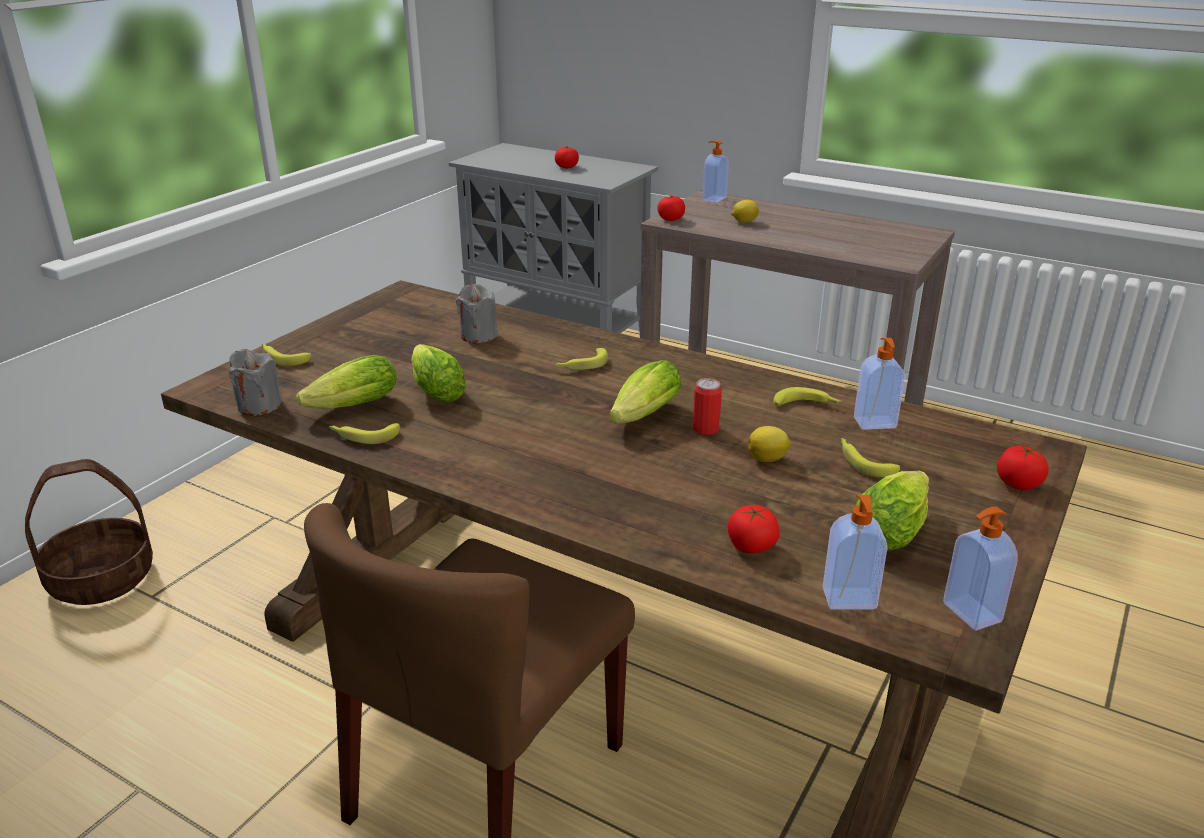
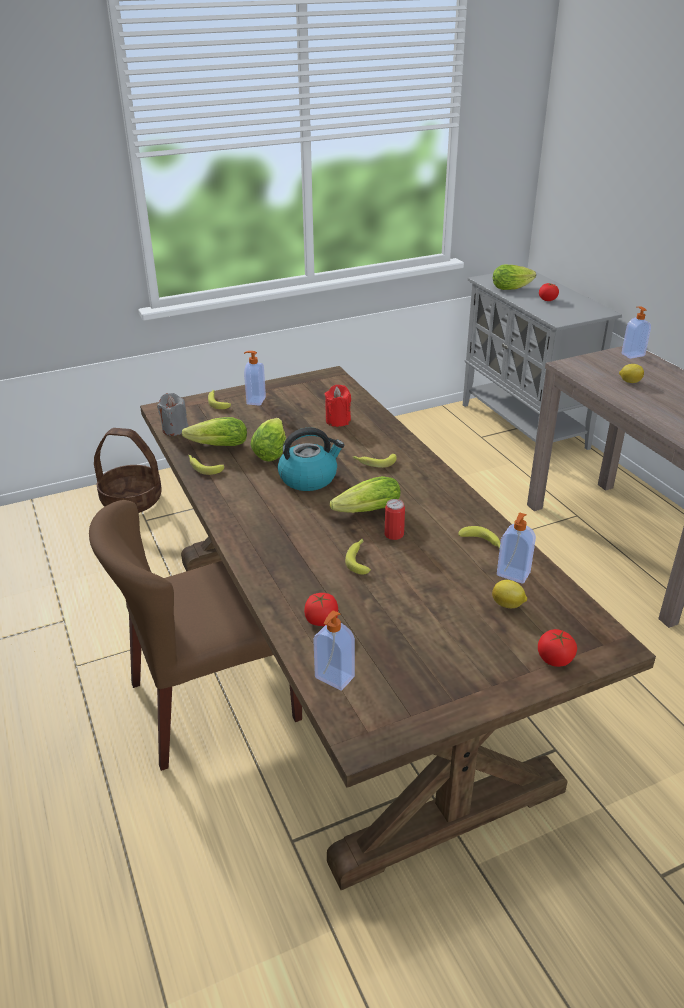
camera: 35 degrees right, 5 degrees up
(478, 335) = (338, 420): grey candle -> red candle
(526, 404) = (309, 478): none -> kettle
(671, 219) = (573, 364): tomato -> none
(768, 459) = (406, 570): lemon -> lemon (508, 605)
(863, 462) = (465, 598): banana -> banana (359, 559)
(894, 528) = (423, 649): lettuce -> lettuce (513, 287)
(970, 613) = (394, 722): soap dispenser -> soap dispenser (255, 400)

